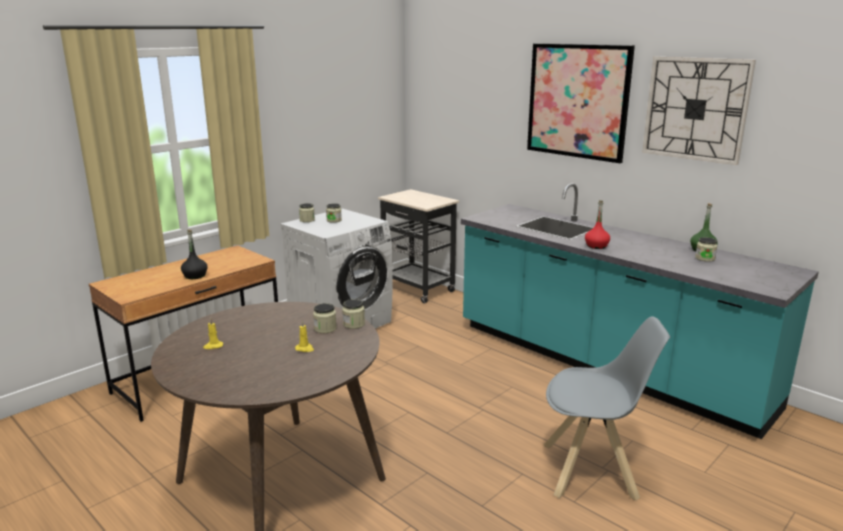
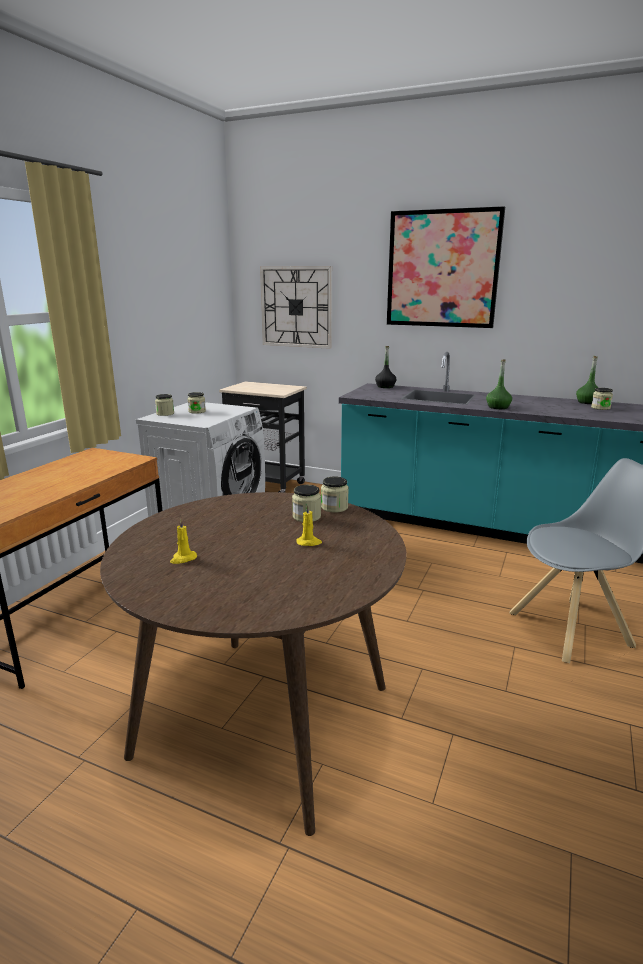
camera: 20 degrees left, 0 degrees up
(195, 276) = (68, 484): black bottle -> black bottle (385, 386)
(596, 246) = (498, 407): red bottle -> green bottle
(696, 109) = (571, 266): wall clock -> wall clock (296, 307)

